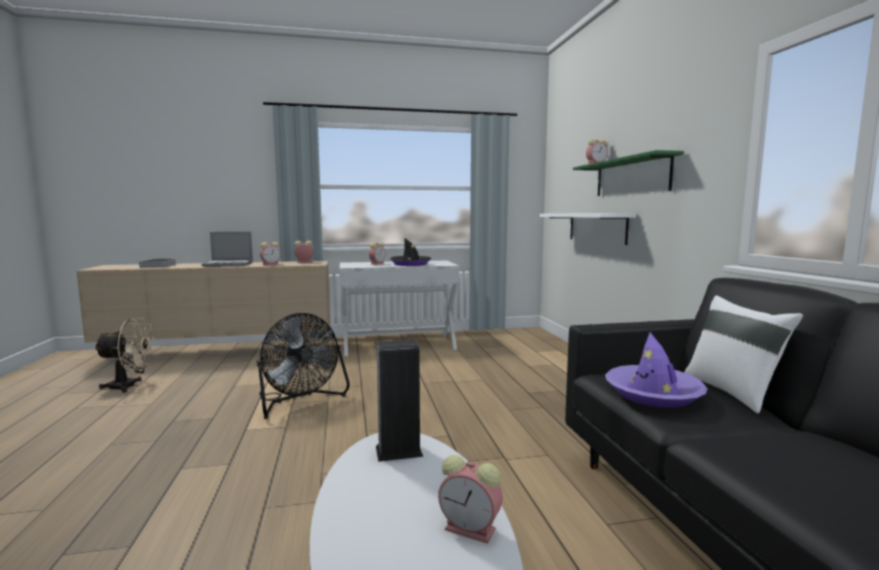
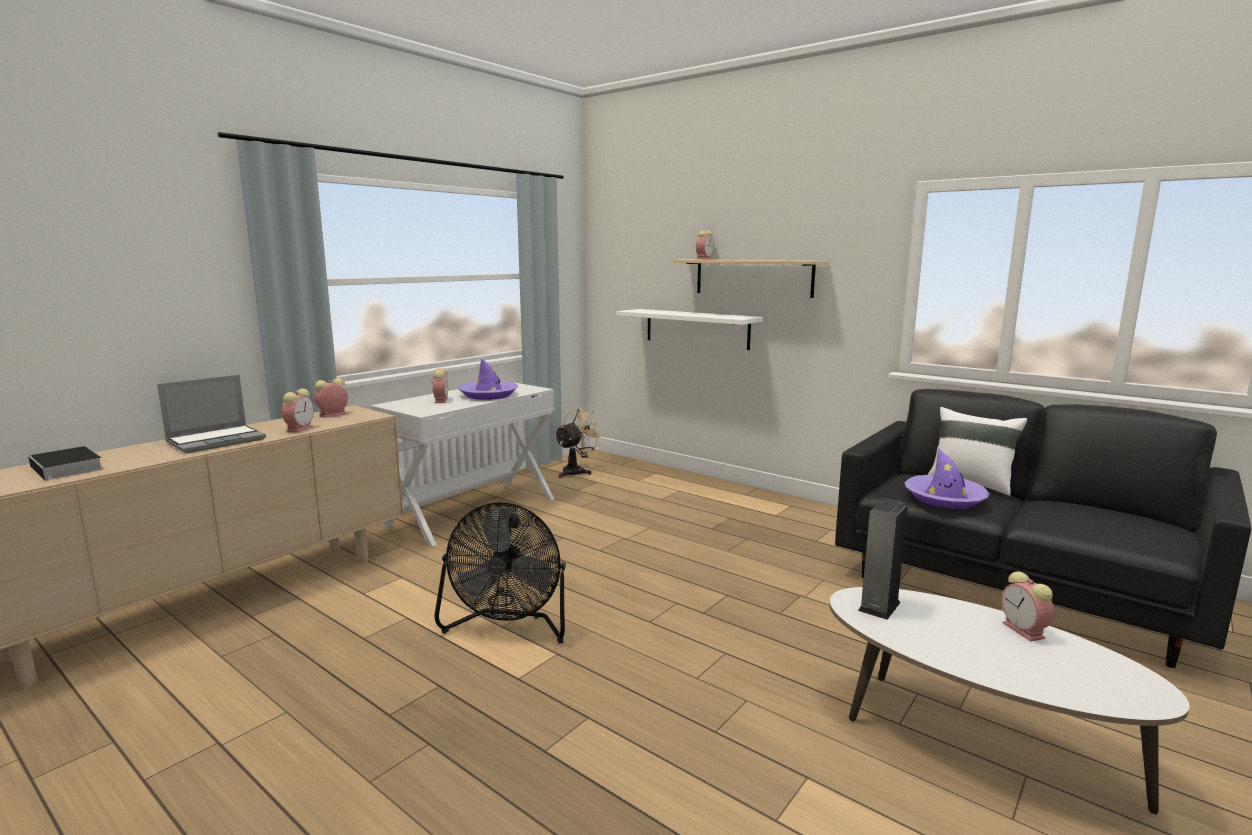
camera: 40 degrees left, 5 degrees up
(129, 386) = (163, 708): beige fan -> beige fan (577, 471)
(296, 402) = (505, 623): black fan -> black fan turned 90 degrees clockwise
(410, 264) = (488, 395): black hat -> purple hat
(472, 529) = (1025, 631): alarm clock -> alarm clock turned 90 degrees clockwise
(631, 177) = (753, 277): green shelf -> beige shelf

